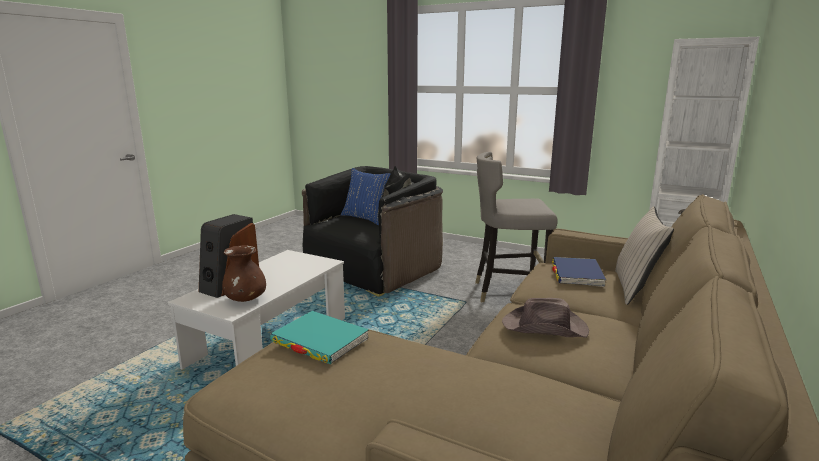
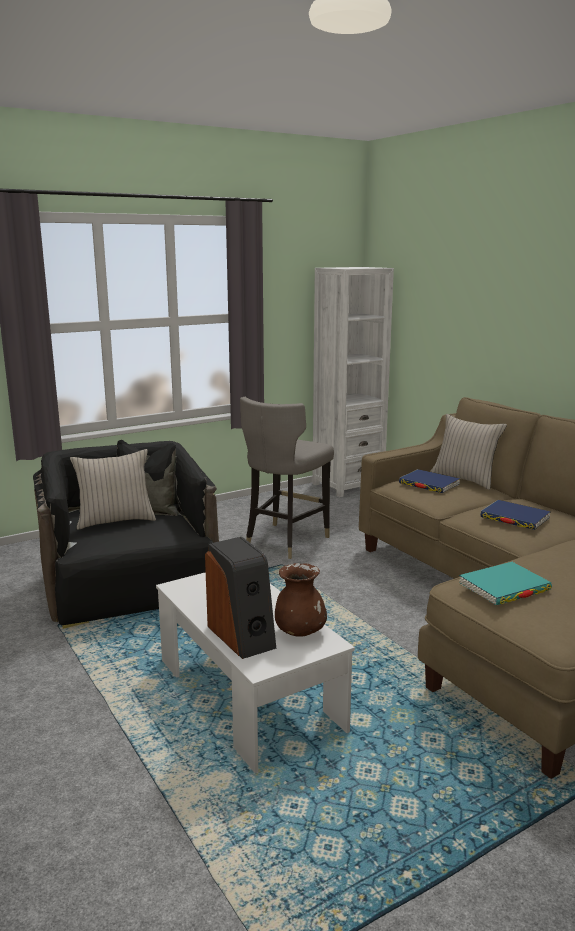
camera: 60 degrees left, 0 degrees up
(365, 218) = (115, 521): blue pillow -> beige pillow
(545, 327) = (514, 518): brown hat -> blue book

